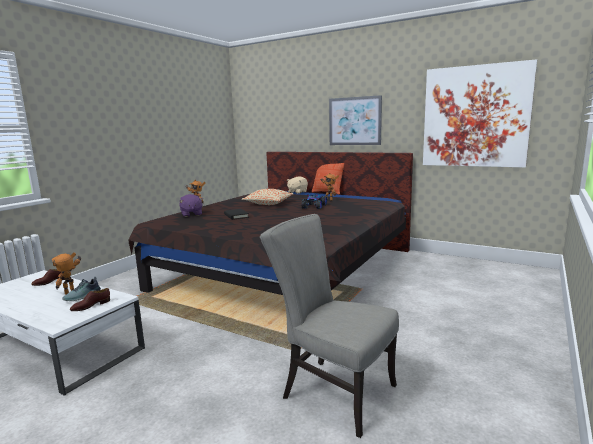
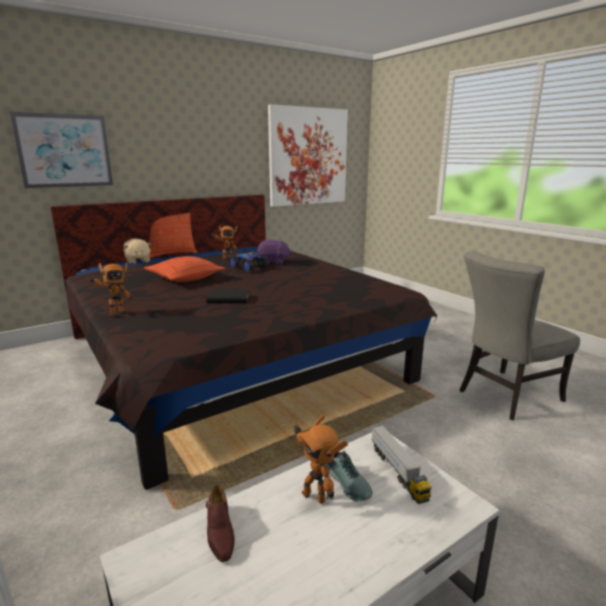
camera: 65 degrees left, 5 degrees up
(91, 306) = (398, 471): brown shoe -> toy truck
(191, 214) = (162, 319): purple plush toy -> purple plush toy (273, 263)
(269, 203) = (185, 278): beige pillow -> orange pillow
(355, 121) = (192, 158): picture -> picture (64, 151)

